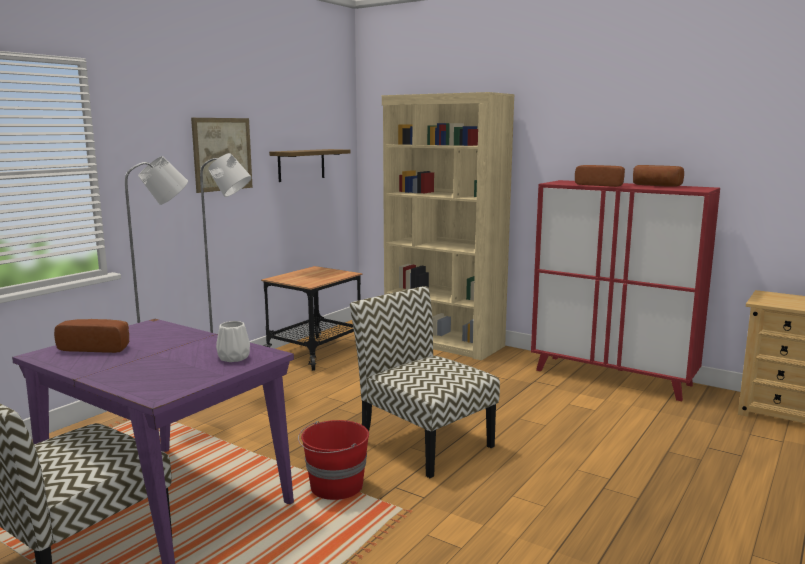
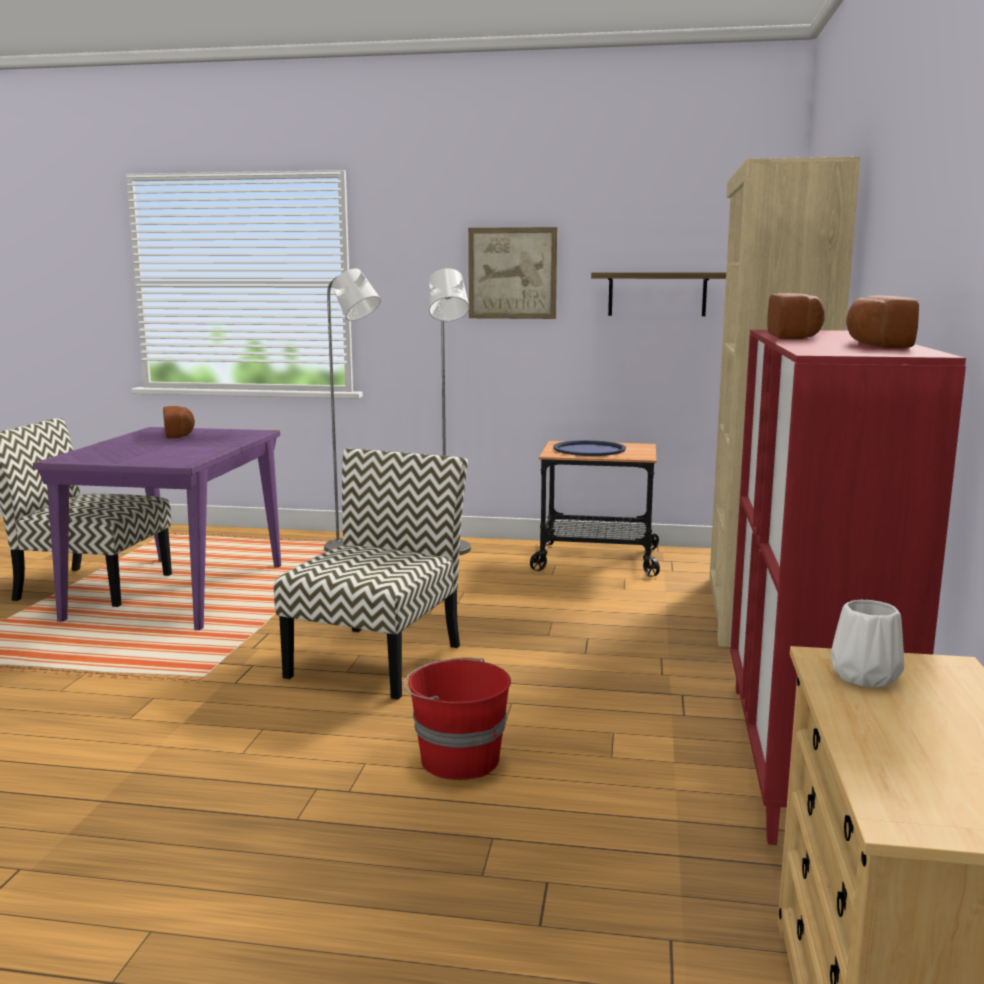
camera: 65 degrees right, 0 degrees up
(232, 358) = (166, 458): white vase -> white vase (863, 676)
(309, 277) = (589, 450): none -> blue tray
(335, 487) = (239, 640): red bucket -> red bucket (458, 759)

